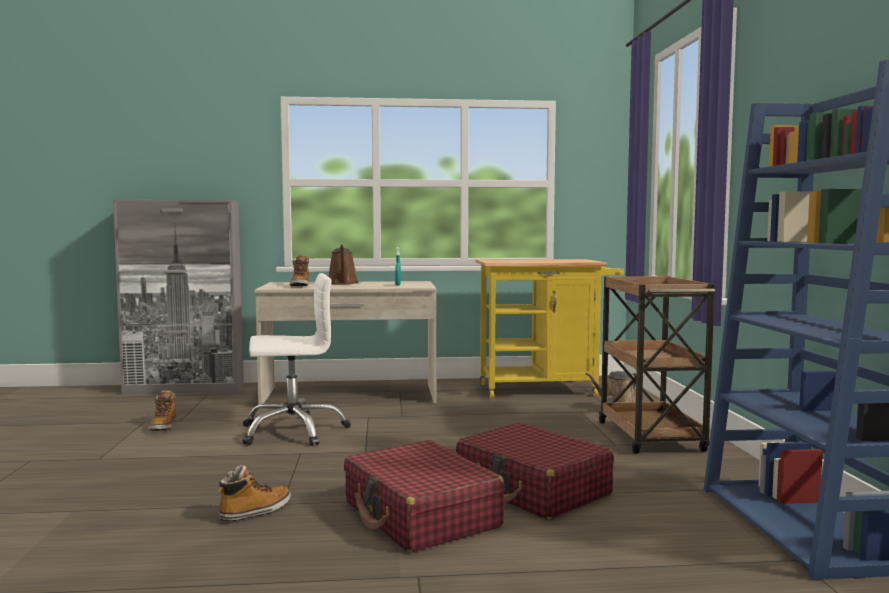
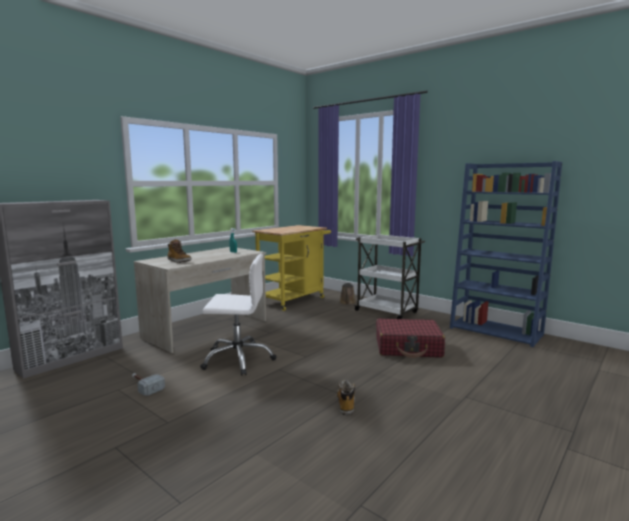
camera: 45 degrees left, 5 degrees up
(163, 426) = (145, 386): boot -> hammer
(293, 431) = (238, 359): white office chair -> white office chair turned 60 degrees clockwise
(342, 283) = (195, 255): brown watering can -> none
(421, 515) = (405, 374): red suitcase -> none
(651, 437) = (387, 312): brown cart -> white cart

